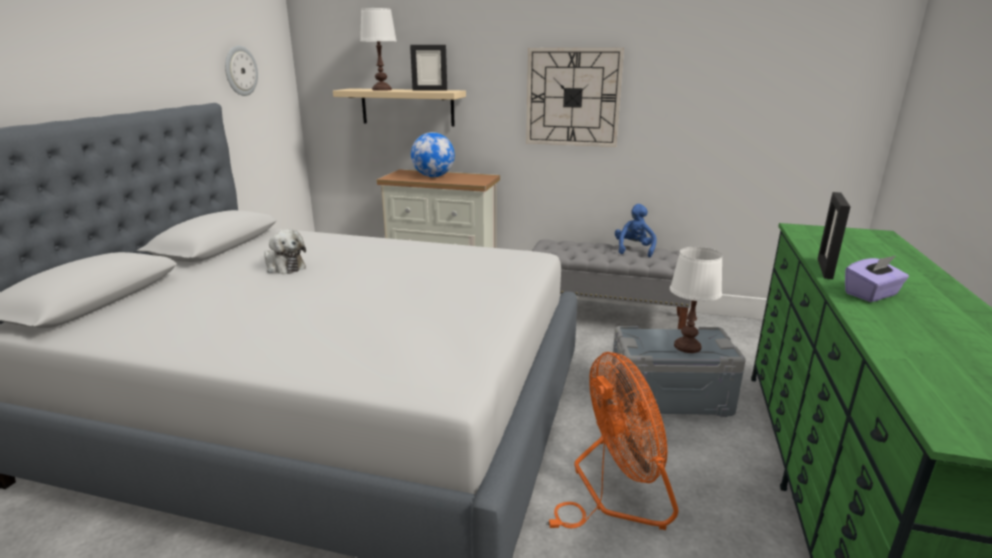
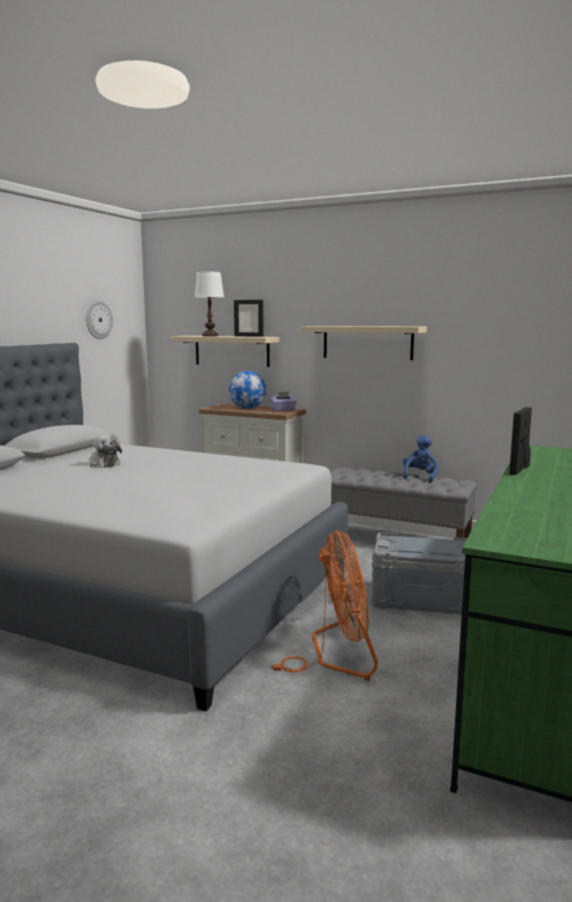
camera: 10 degrees right, 10 degrees down
(573, 97) = (367, 342): wall clock -> beige shelf
(687, 346) = (433, 549): white table lamp -> none
(871, 294) = (535, 483): purple tissue box -> purple tissue box (283, 410)

